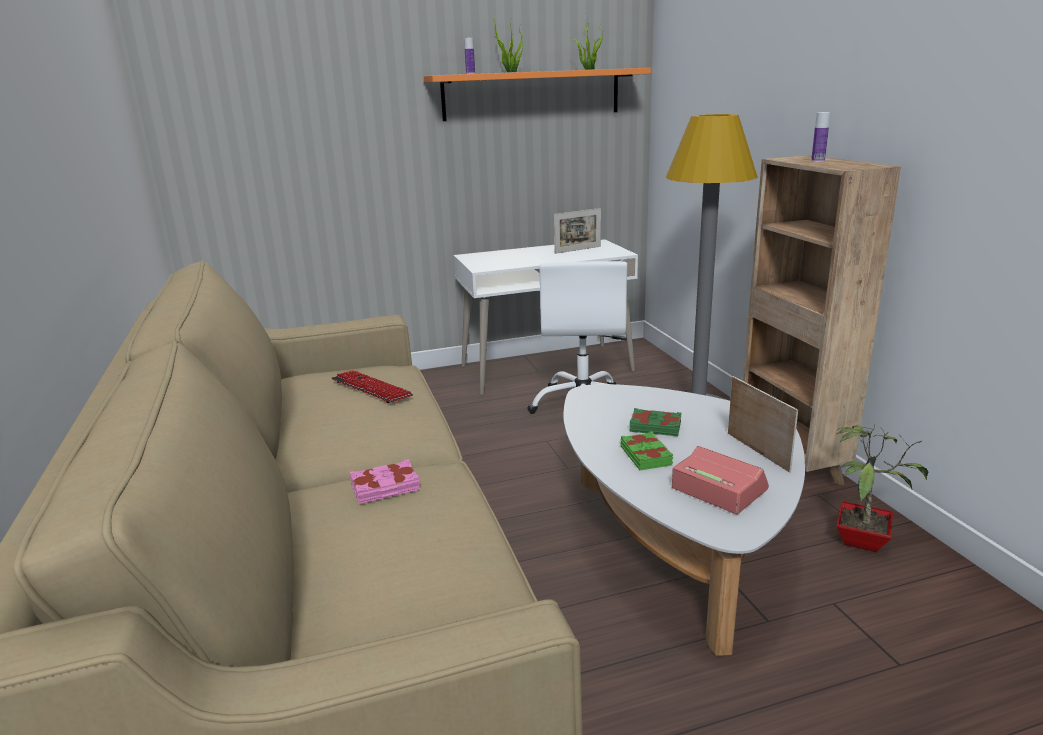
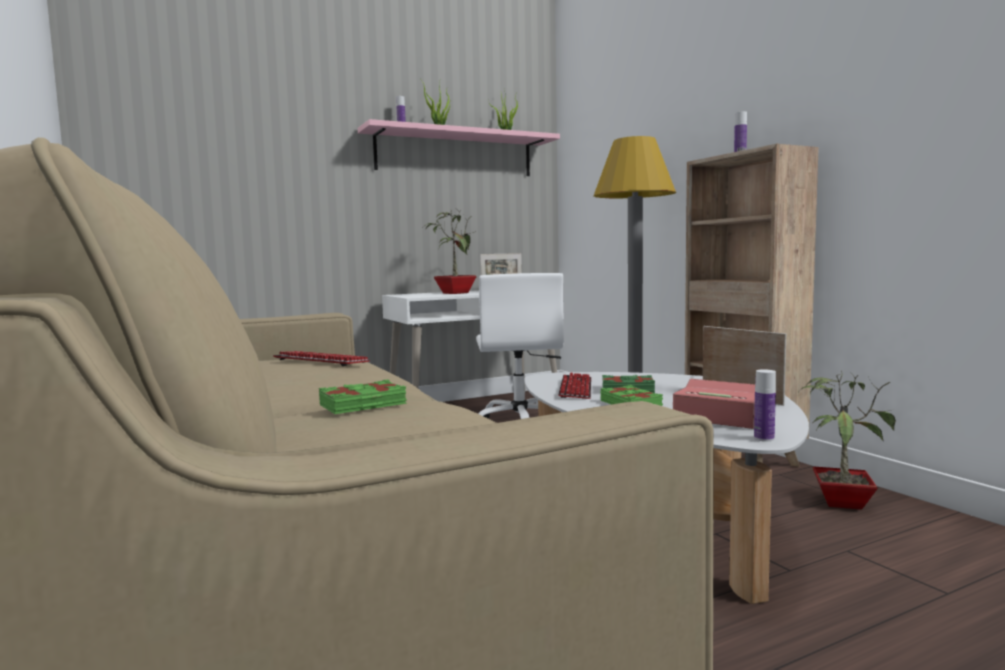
camera: 10 degrees left, 15 degrees down
(385, 488) = (363, 405): pink book -> green book
(526, 256) = (454, 293): none -> potted plant
(532, 94) = (455, 154): orange shelf -> pink shelf
(607, 419) = (575, 388): none -> keyboard
(737, 531) = (764, 438): none -> bottle

